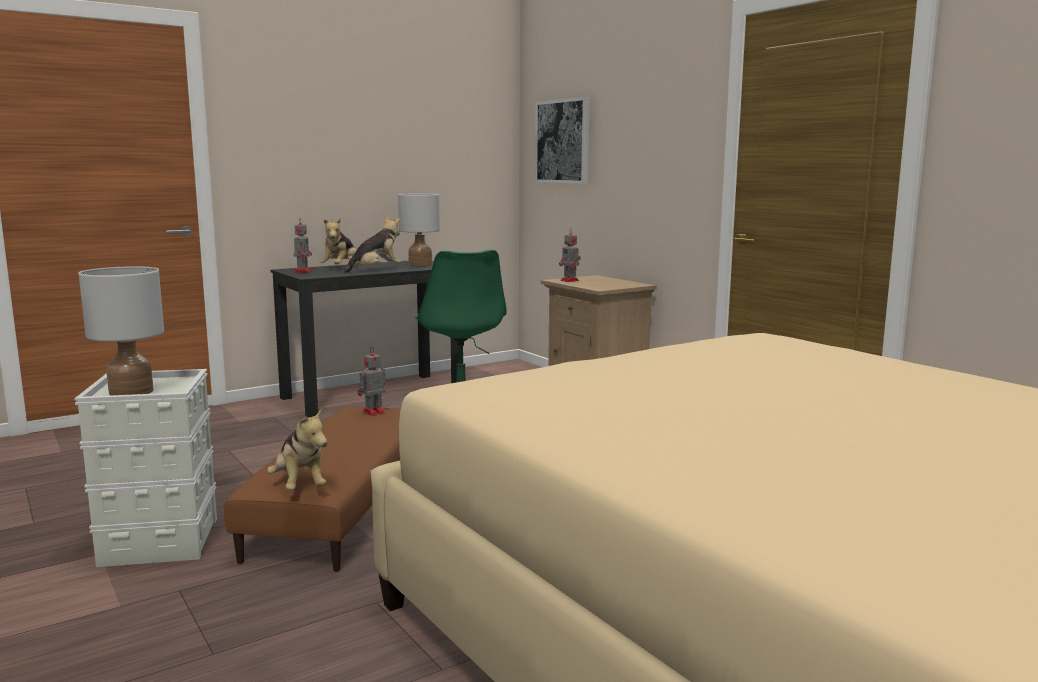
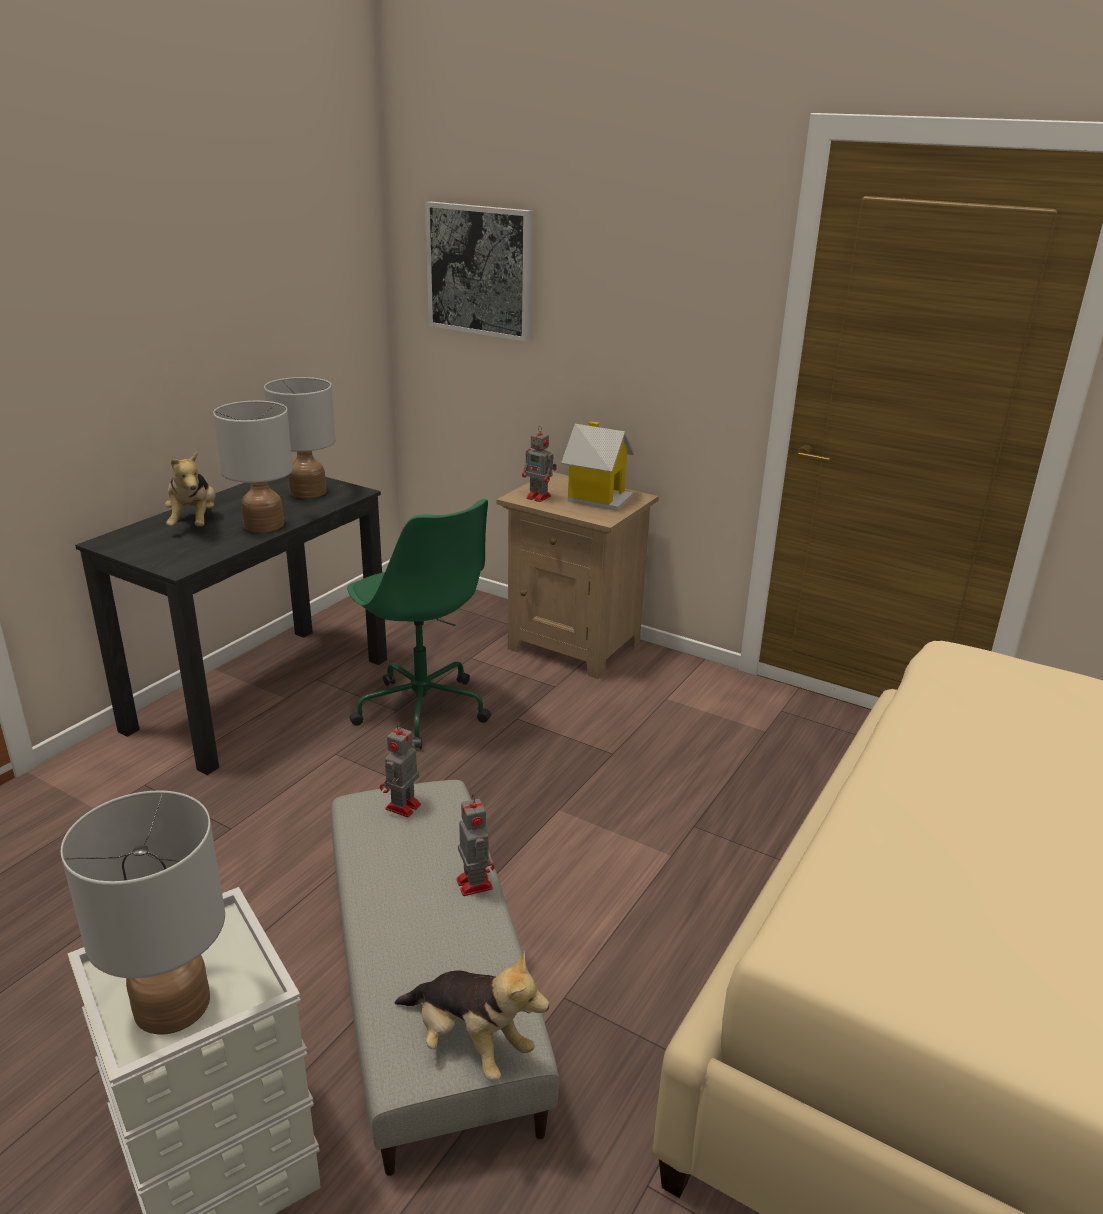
camera: 25 degrees left, 15 degrees up
(303, 271) = (146, 547): toy robot -> toy robot (473, 882)
(342, 506) = (428, 979): brown ottoman -> grey ottoman
(376, 270) = (263, 525): plush toy -> grey table lamp
(610, 283) = (597, 498): none -> toy house

